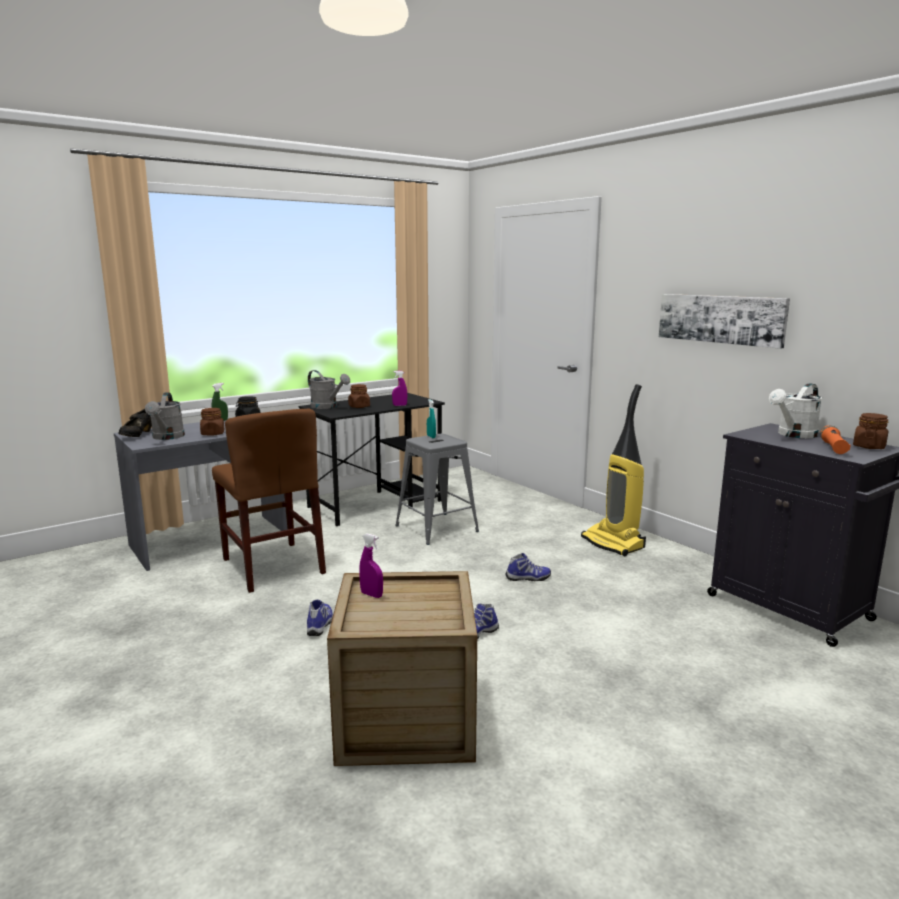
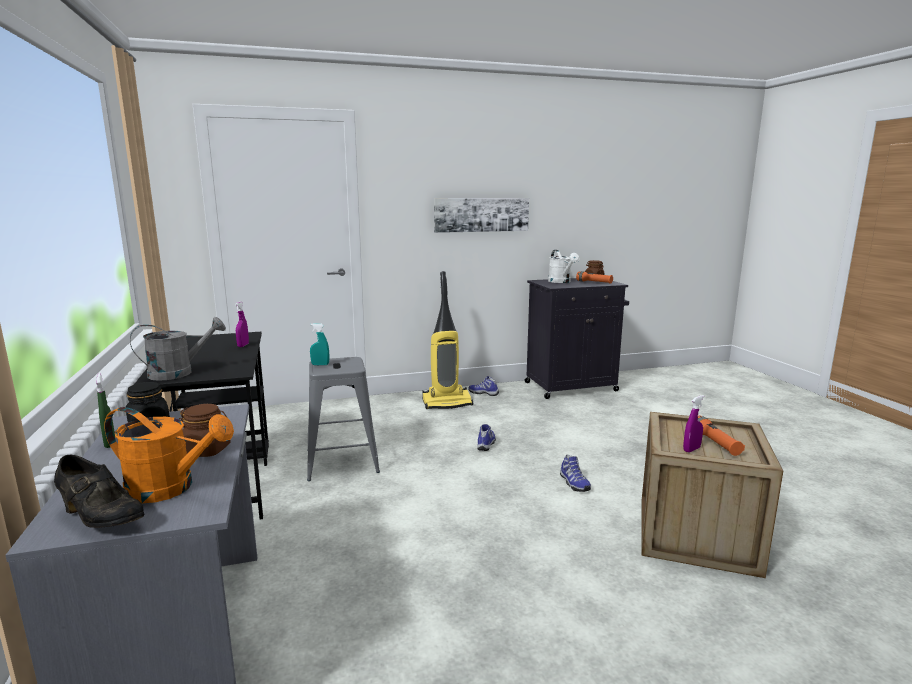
camera: 70 degrees left, 0 degrees up
(167, 437) = (170, 488): grey watering can -> orange watering can
(273, 566) = (346, 582): brown chair -> none
(321, 625) = (527, 560): shoe -> shoe (483, 393)
(359, 406) = (213, 360): brown jar -> none
(398, 608) = (715, 443): none -> orange flashlight

